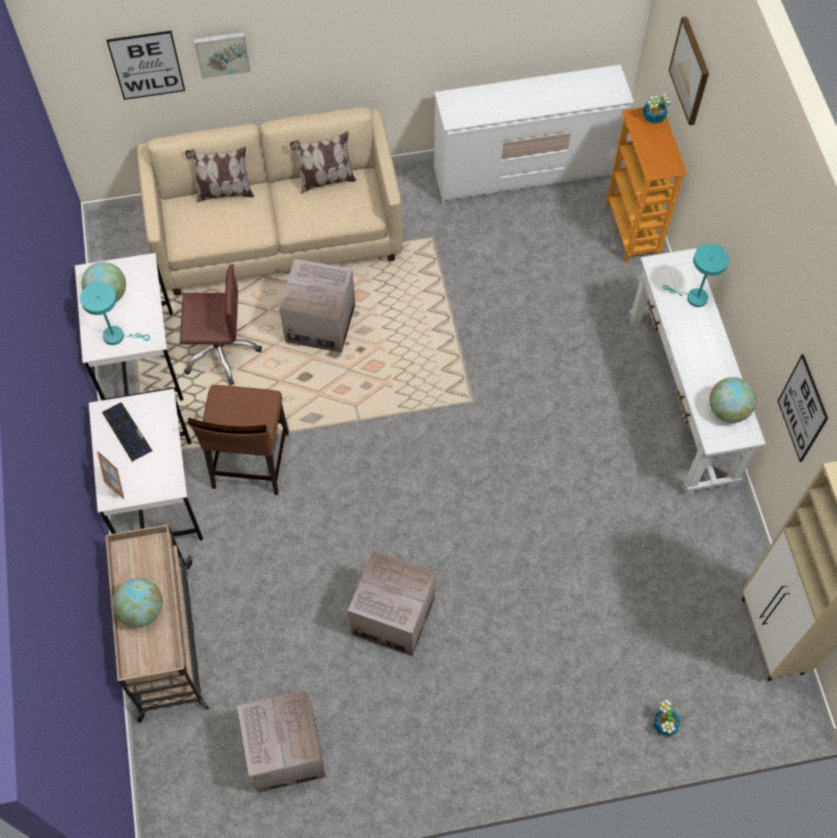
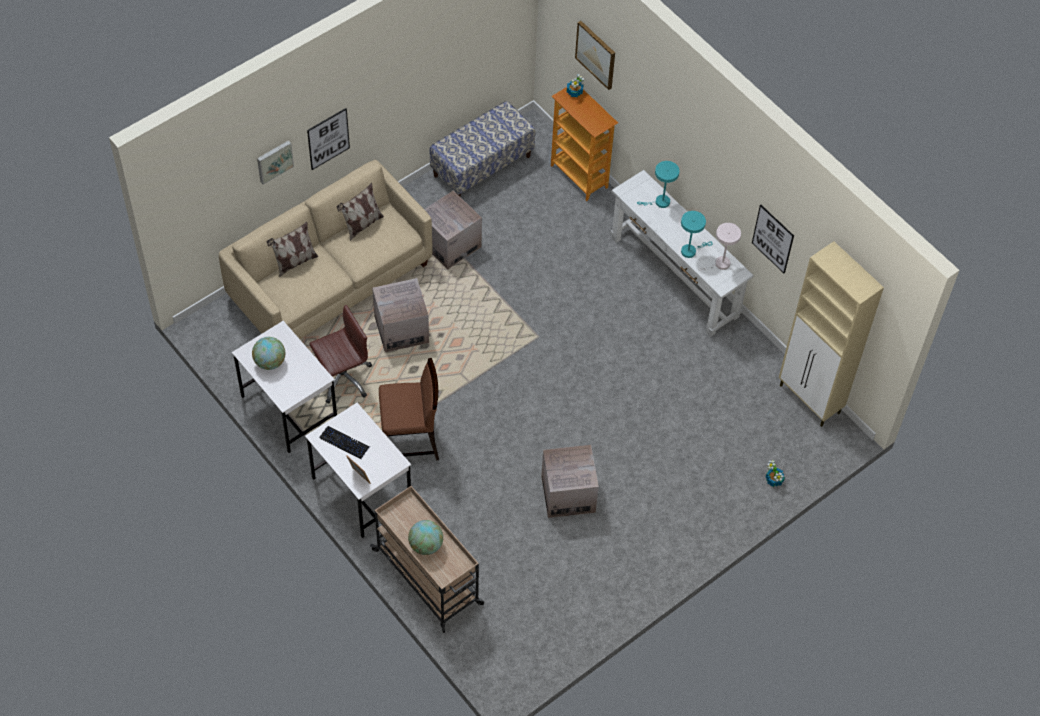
camera: 30 degrees left, 5 degrees down
(117, 336) = (295, 385): turquoise table lamp -> turquoise table lamp (690, 250)
(146, 65) = (226, 189): picture -> picture (328, 138)
(250, 461) = (410, 441): brown chair -> brown chair turned 75 degrees counterclockwise
(285, 751) = (549, 605): cardboard box -> cardboard box (450, 244)
(525, 172) = (482, 165): white dresser -> bench
(727, 410) = (720, 264): globe -> white table lamp

